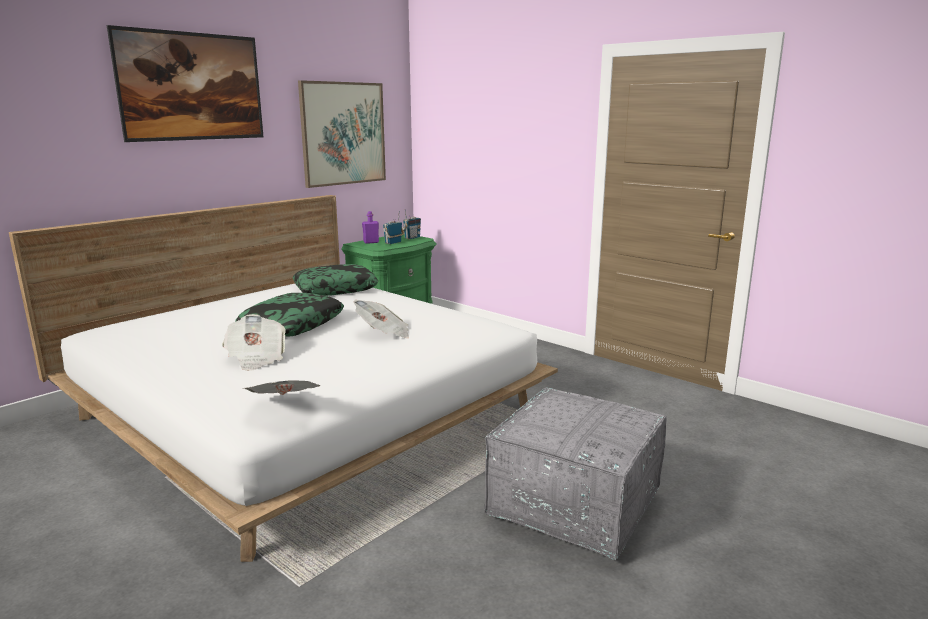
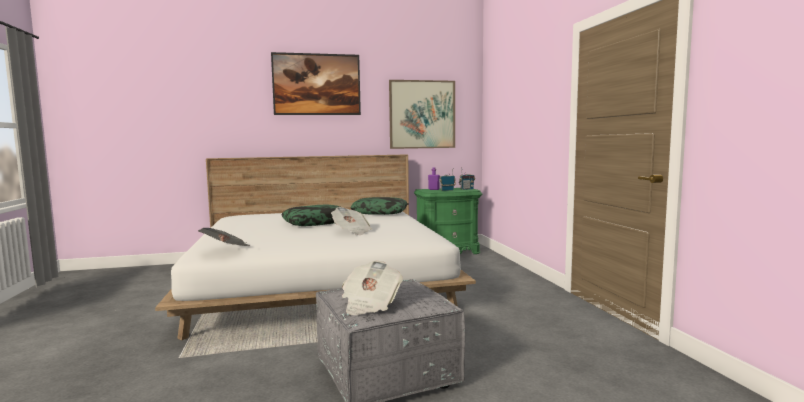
camera: 35 degrees right, 10 degrees down
(256, 358) = (264, 232): newspaper -> newspaper (370, 304)

